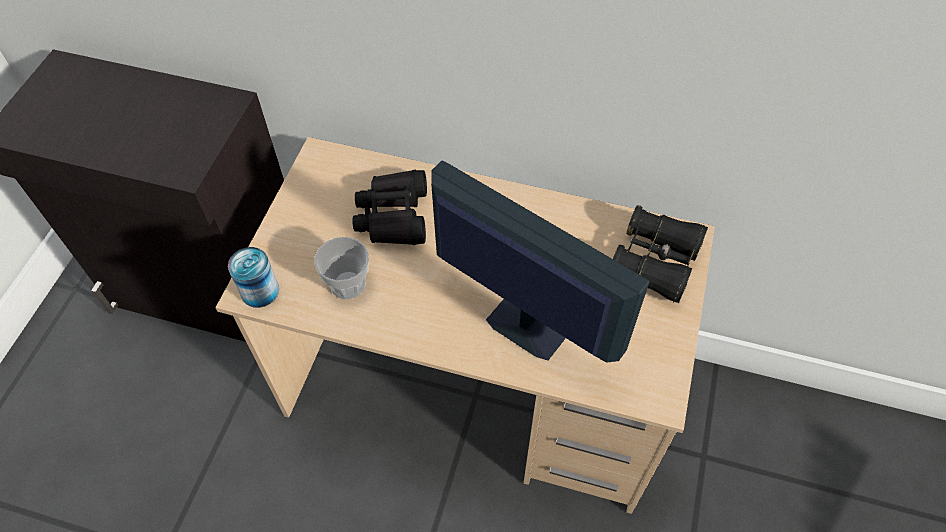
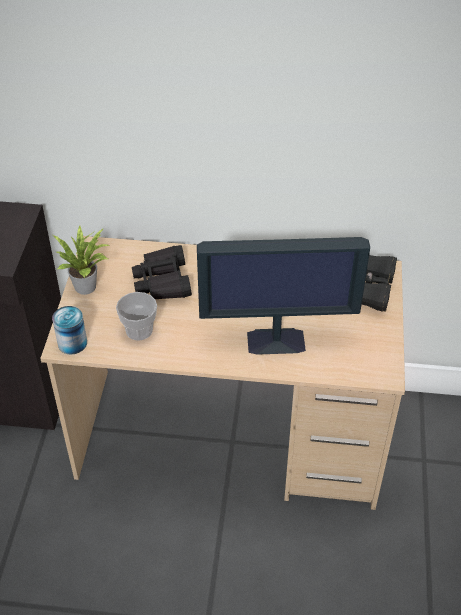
camera: 10 degrees left, 10 degrees down
(298, 210) = (88, 286): none -> potted plant
(524, 326) = (277, 341): monitor -> monitor turned 150 degrees clockwise

